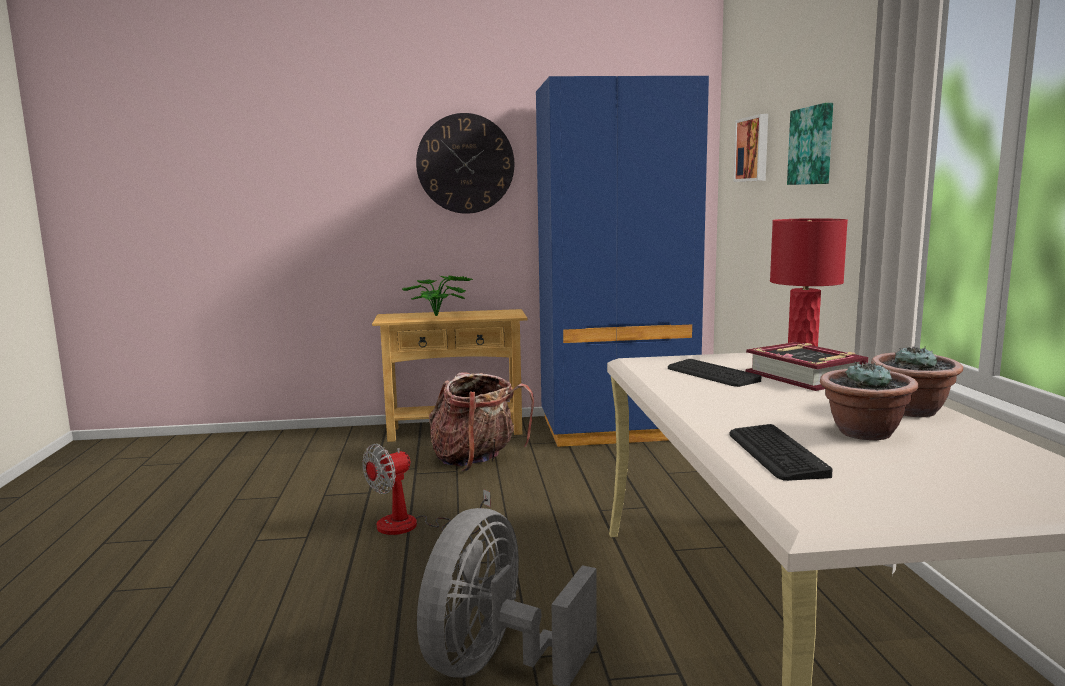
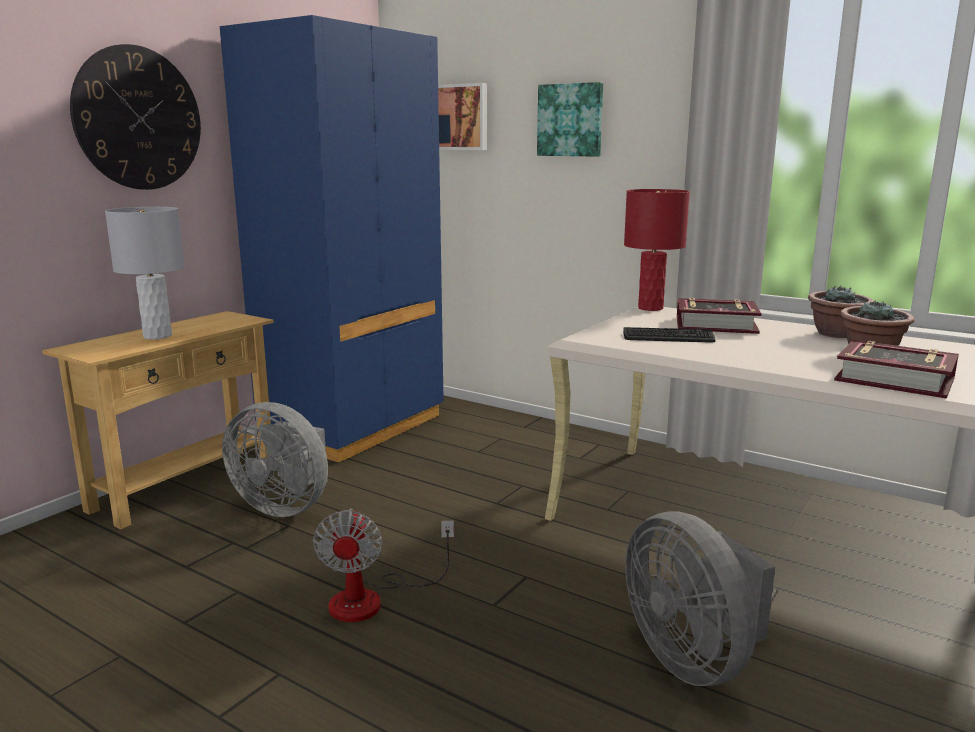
camera: 50 degrees left, 5 degrees up
(440, 316) = (158, 336): potted plant -> grey table lamp
(477, 460) = (285, 506): backpack -> grey fan
(775, 453) = (894, 379): keyboard -> book

